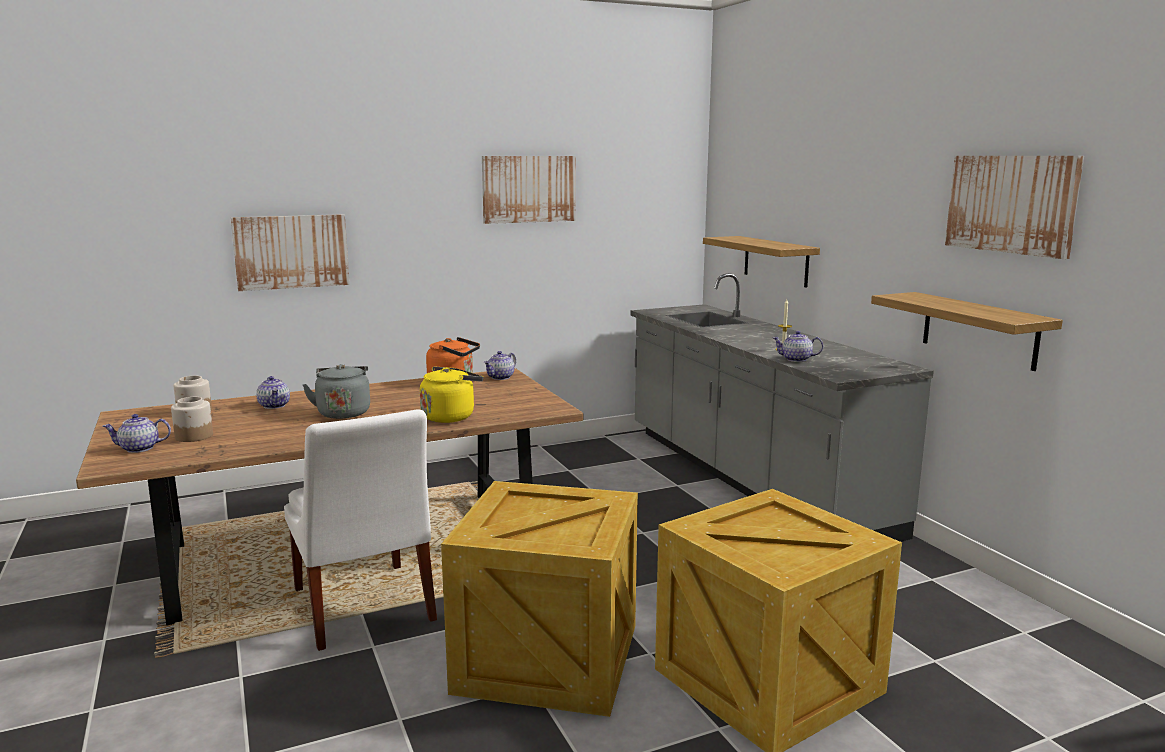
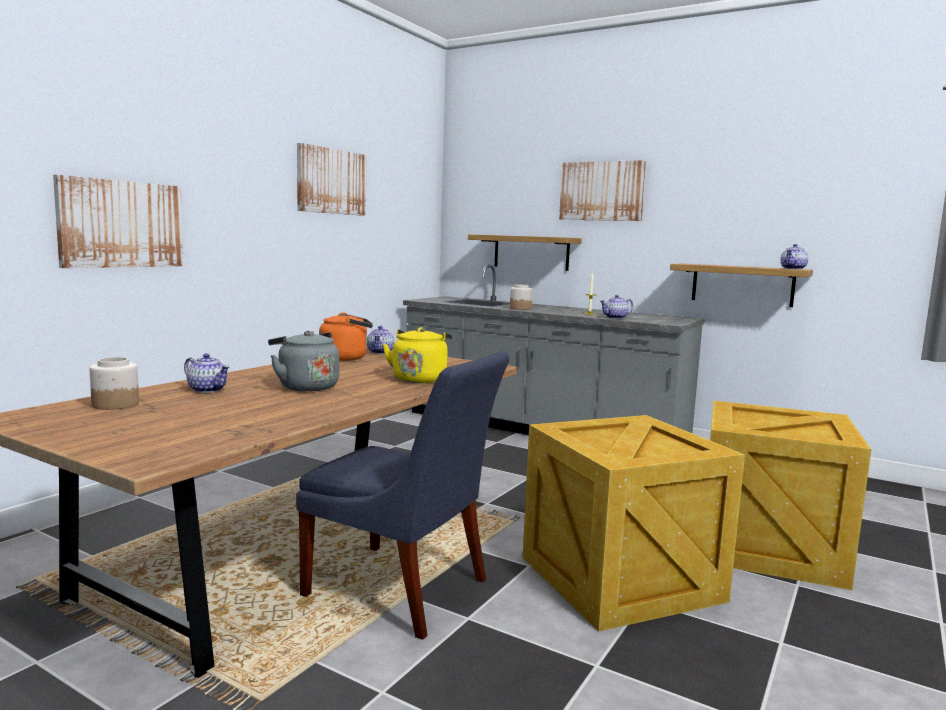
camera: 35 degrees left, 5 degrees down
(139, 448) = (141, 442): teapot -> teapot (793, 269)
(194, 436) = (185, 422): jar -> jar (520, 308)
(363, 608) = (402, 591): white chair -> blue chair
(1011, 204) = (766, 195): picture -> picture (602, 191)

